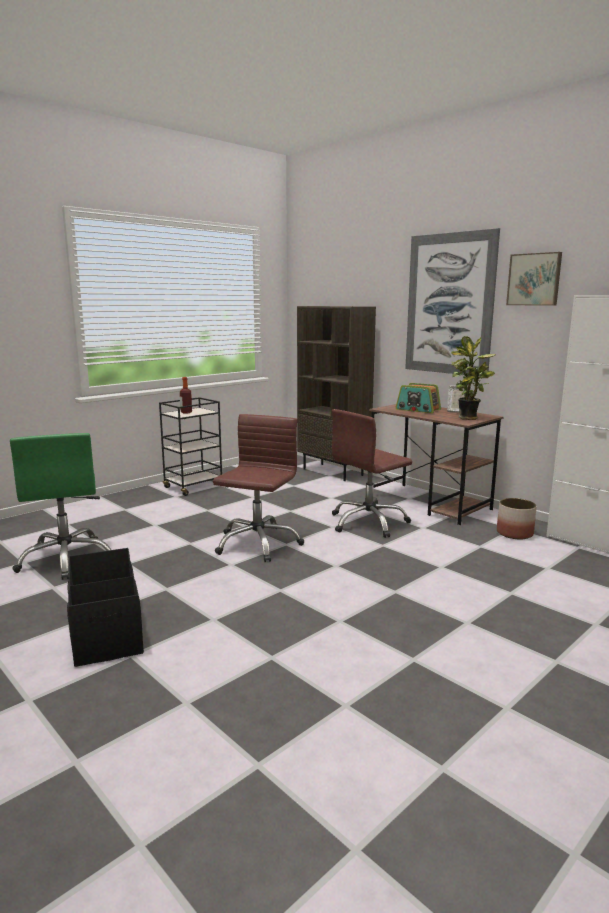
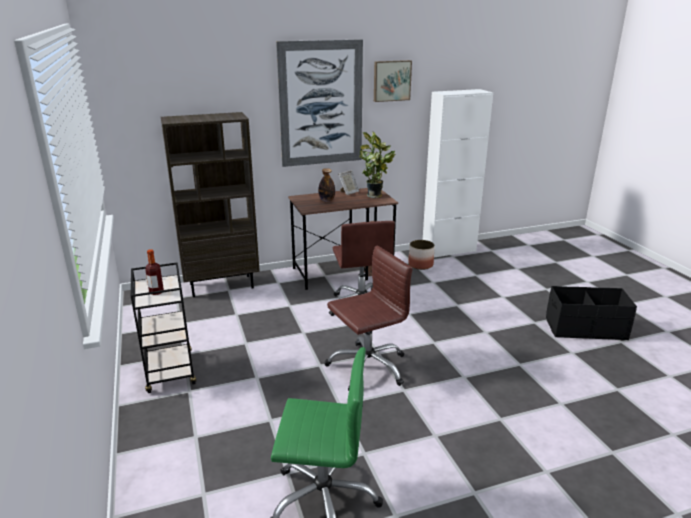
camera: 65 degrees left, 10 degrees up
(105, 630) = (500, 483): black storage box -> black storage box (585, 329)
(257, 543) = (367, 367): brown office chair -> brown office chair turned 105 degrees clockwise
(418, 409) = (326, 200): radio -> bottle

